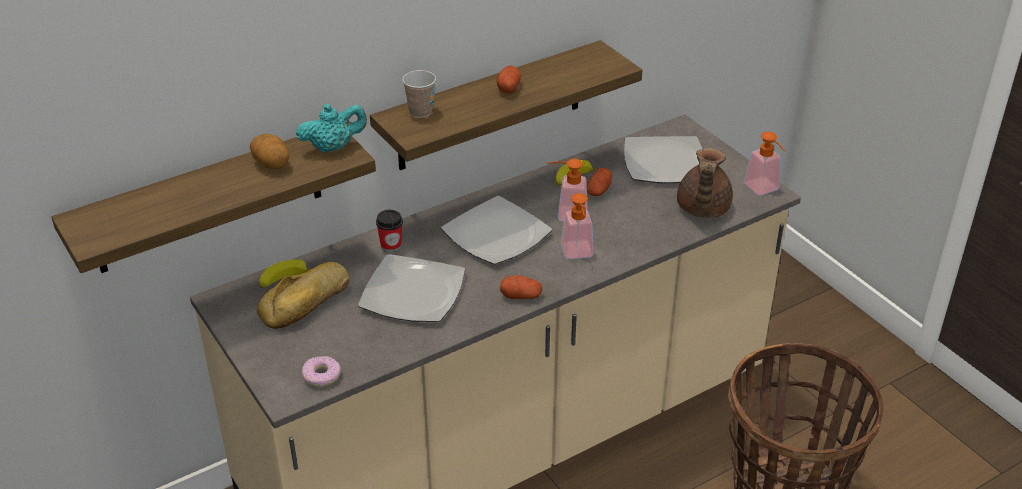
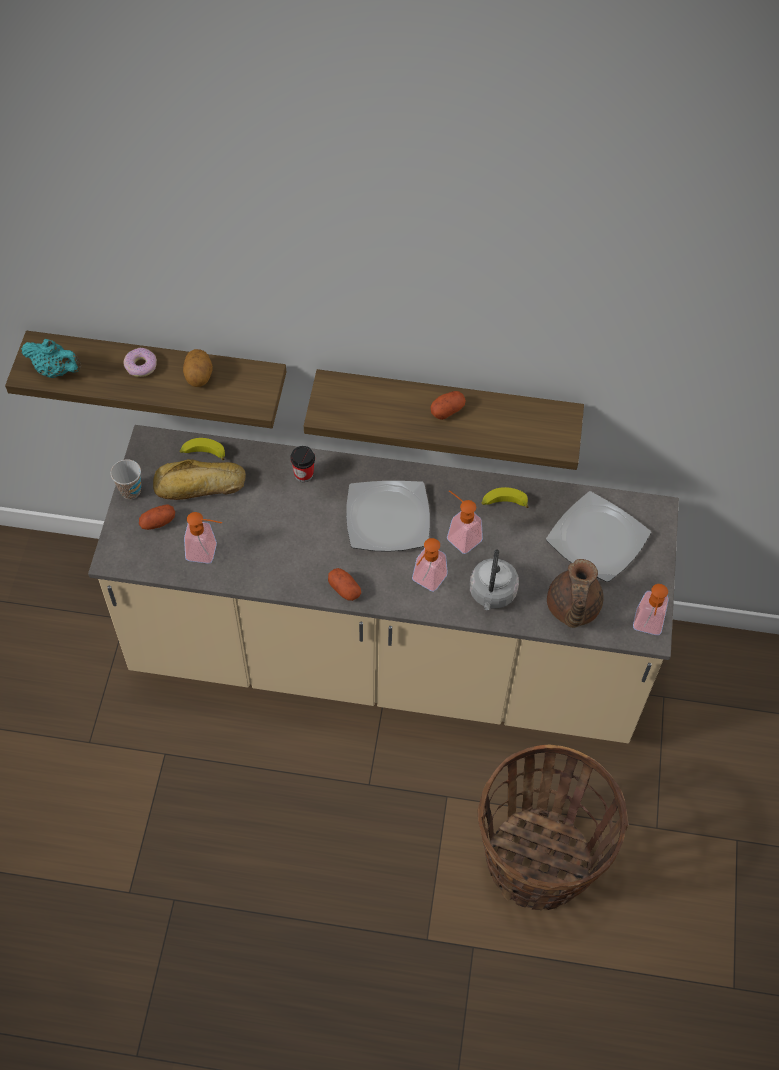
camera: 40 degrees right, 20 degrees up
(321, 376) = (149, 558): donut -> donut (141, 366)
(333, 147) = (256, 388): turquoise teapot -> turquoise teapot (56, 370)
(371, 341) = (207, 552): none -> soap dispenser
(412, 292) = (275, 529): plate -> none
(420, 112) = (354, 392): cup -> cup (130, 491)
(598, 190) = (512, 529): potato -> potato (158, 522)
(636, 233) = (492, 594): none -> grey kettle
(702, 209) = (572, 608): brown teapot -> brown teapot turned 45 degrees counterclockwise

